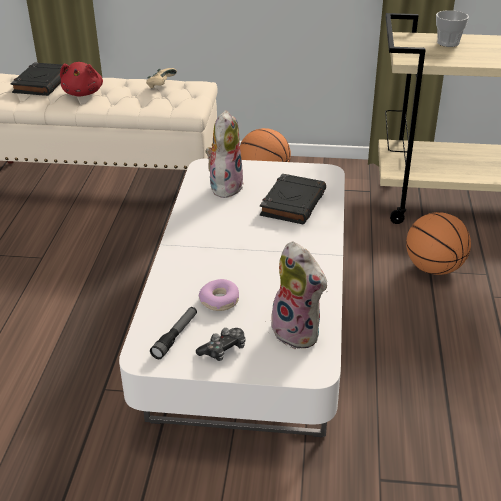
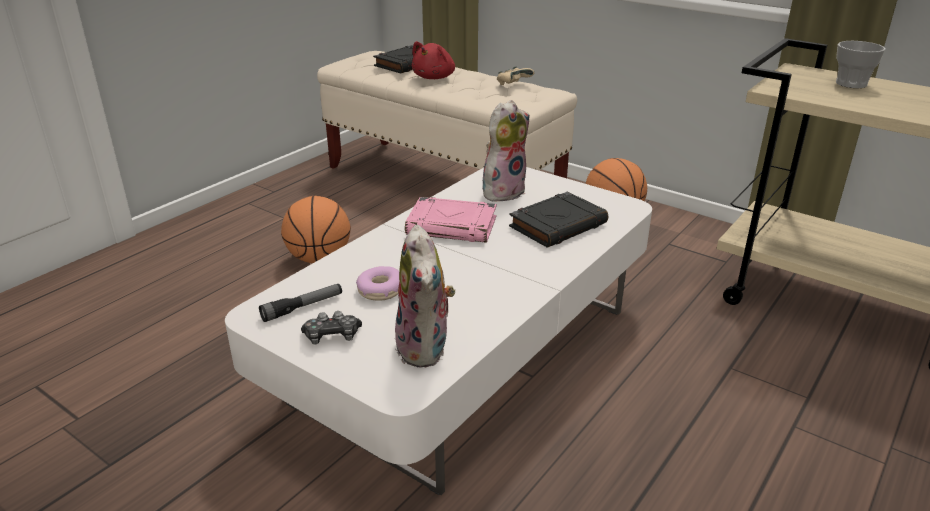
camera: 30 degrees right, 5 degrees down
(217, 229) = (453, 226): none -> pink book
(434, 268) = (737, 367): basketball -> basketball (319, 259)

